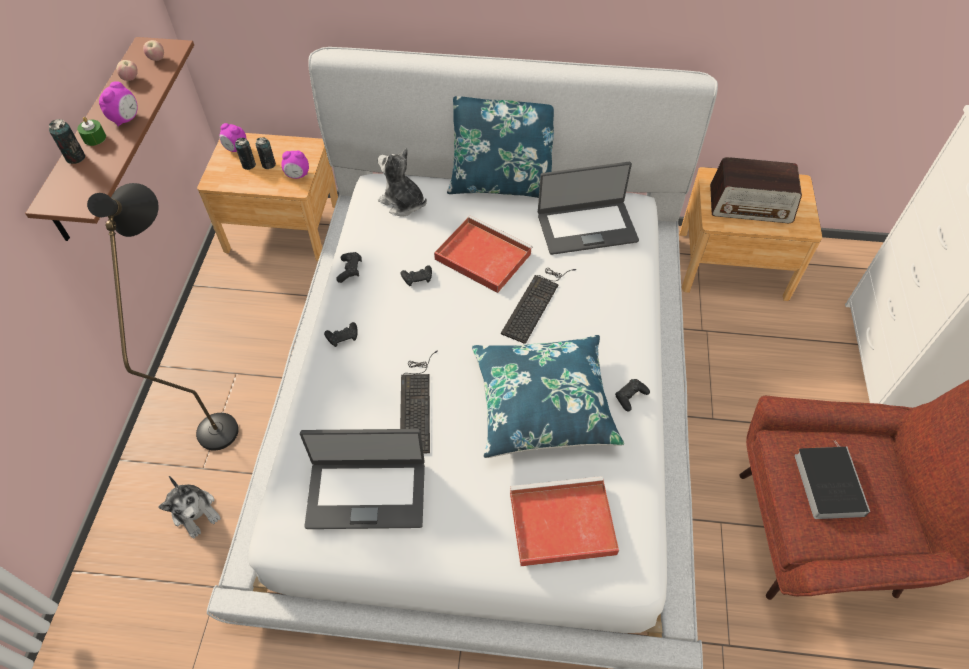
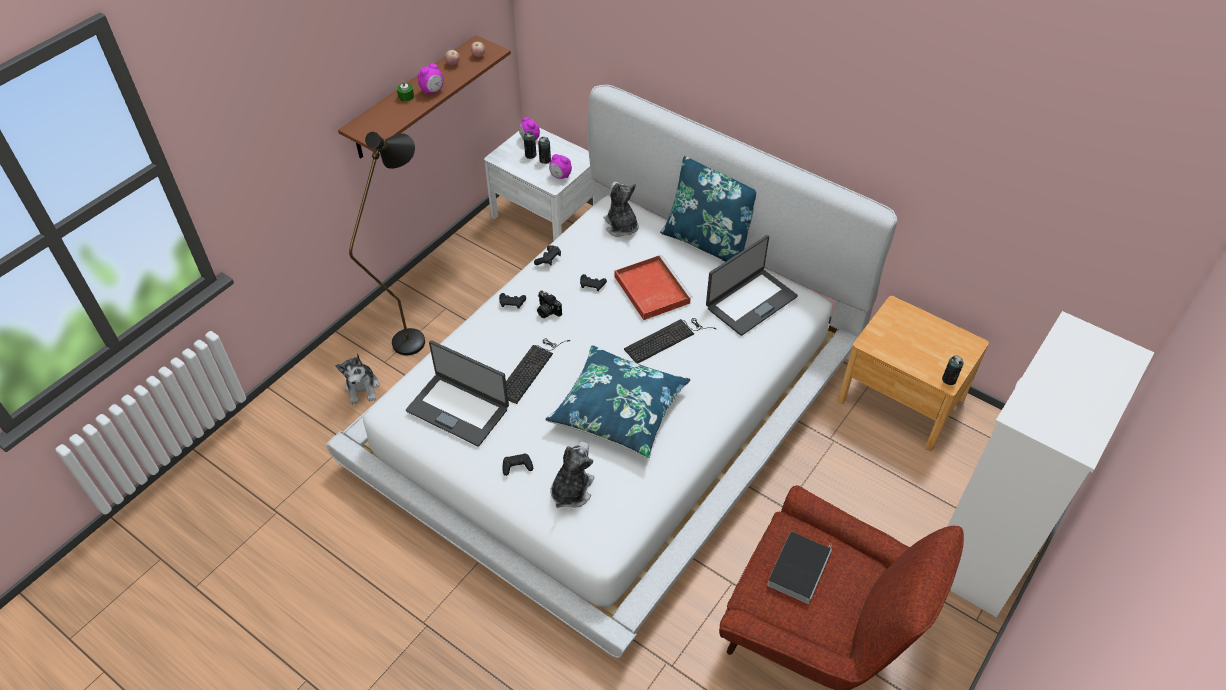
camera: 30 degrees right, 5 degrees down
(75, 158) = (387, 105): can -> can (949, 379)
(282, 227) = (545, 216): brown nightstand -> white nightstand
(389, 329) = (547, 311): none -> camera
(560, 524) = (571, 490): red tray -> plush toy
(586, 227) = (750, 301): laptop -> laptop turned 60 degrees counterclockwise
(630, 396) = (688, 435): black game controller -> black game controller (517, 466)
(750, 205) = (911, 343): radio -> none

